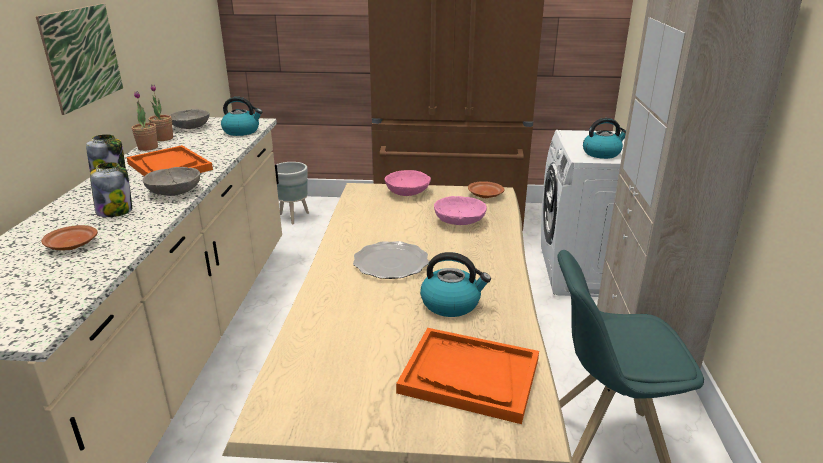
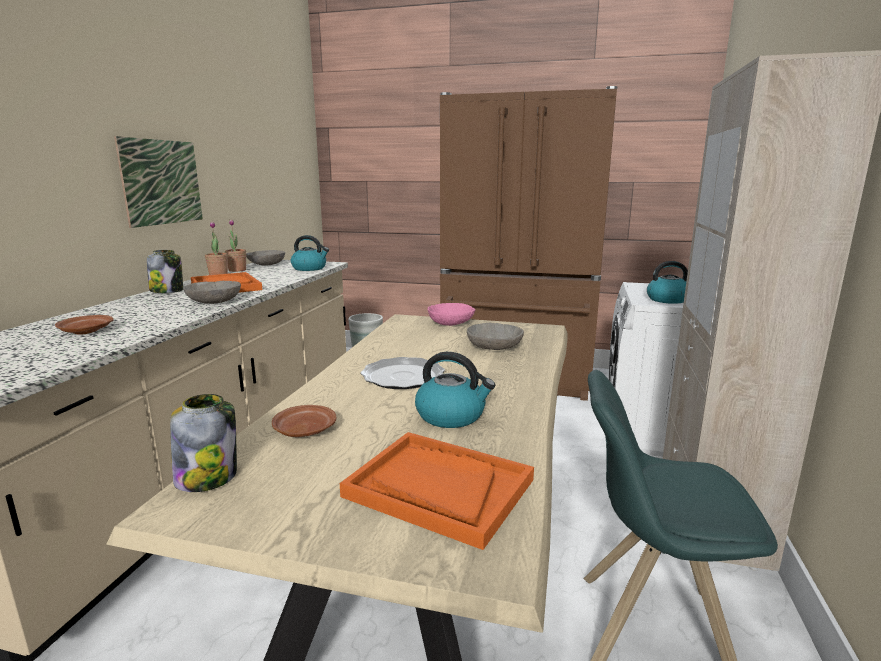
camera: 10 degrees right, 10 degrees down
(115, 211) = (149, 311): jar -> jar (208, 477)
(459, 221) = (494, 348): pink bowl -> grey bowl
(485, 195) = (531, 329): brown plate -> brown plate (304, 430)

